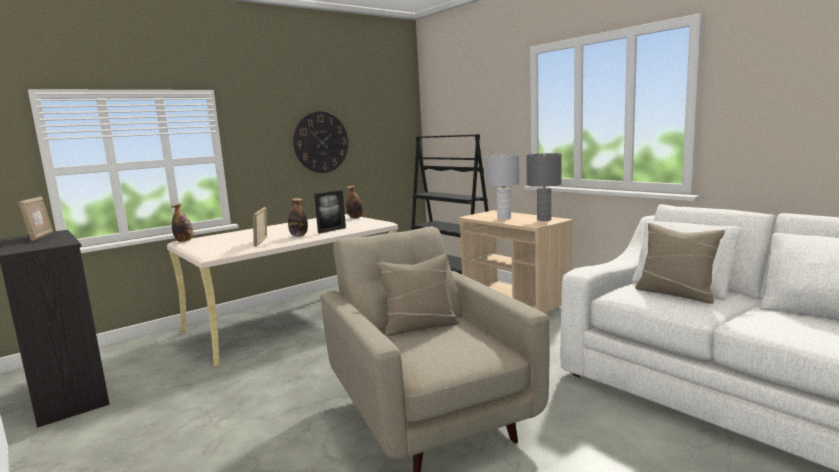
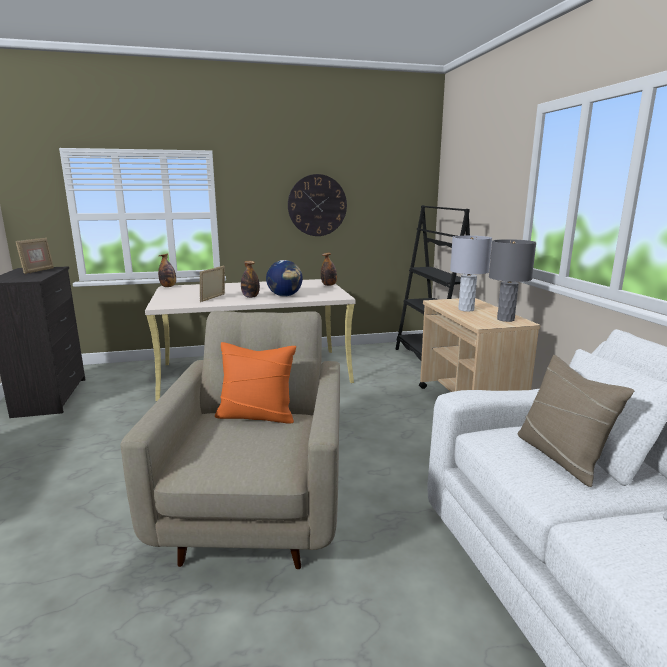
camera: 25 degrees right, 5 degrees up
(332, 230) = (285, 296): picture frame -> globe
(419, 326) = (256, 416): beige pillow -> orange pillow

